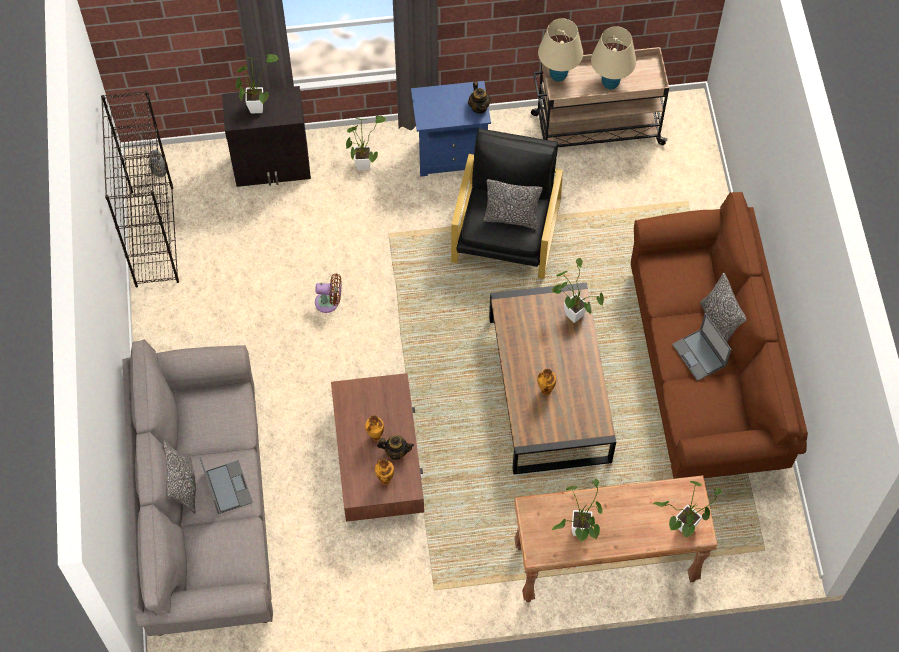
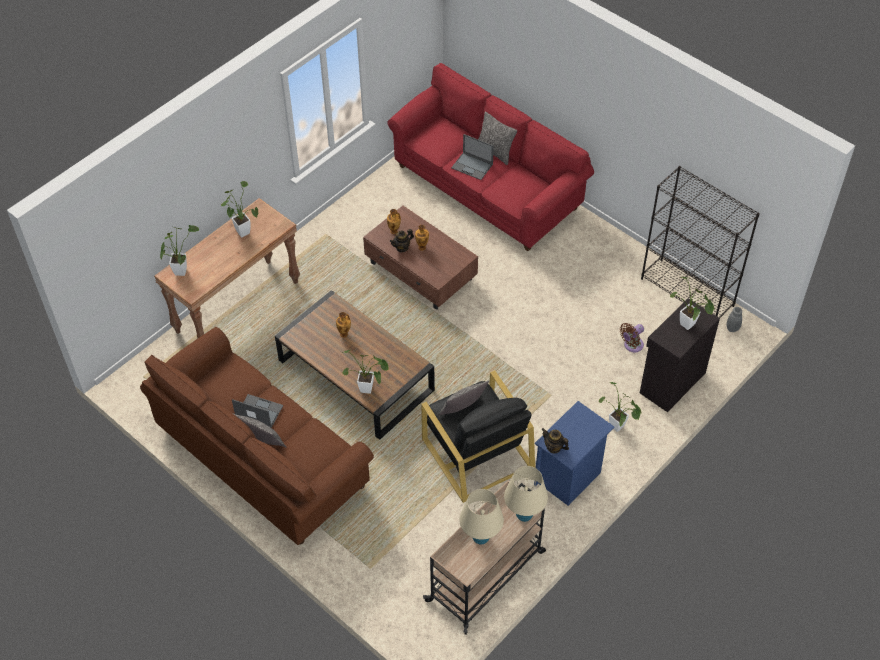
camera: 140 degrees right, 10 degrees down
(205, 511) = (487, 188): grey sofa -> red sofa
(329, 302) = (541, 330): brown fan -> brown fan (631, 345)

